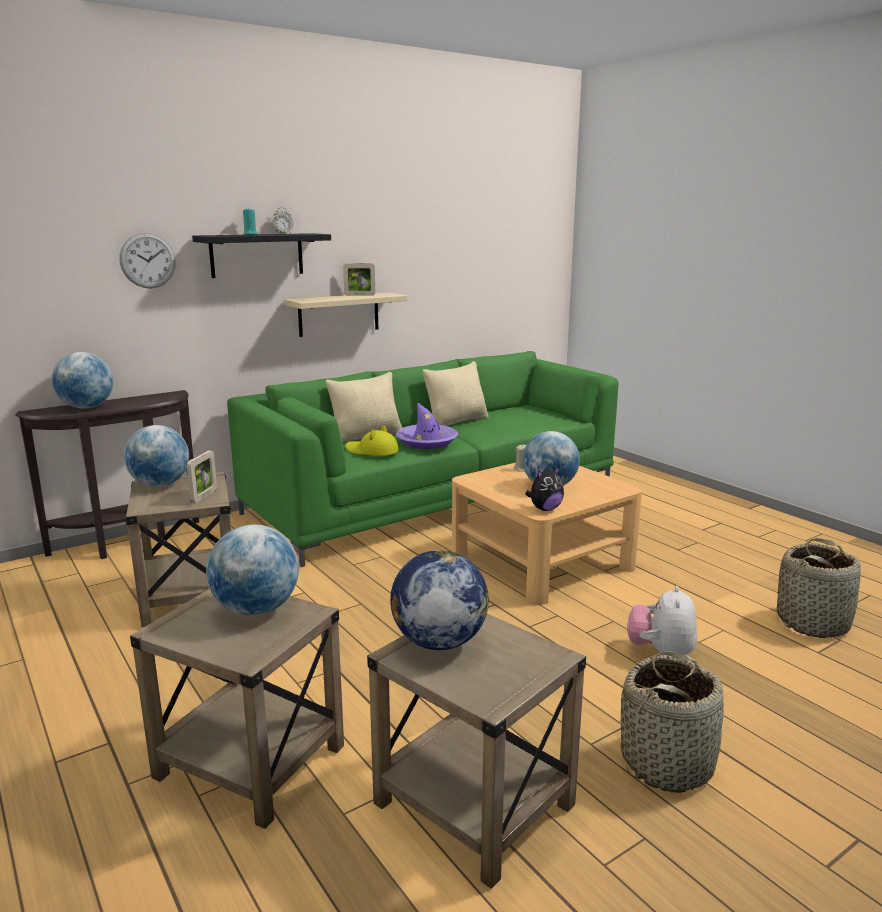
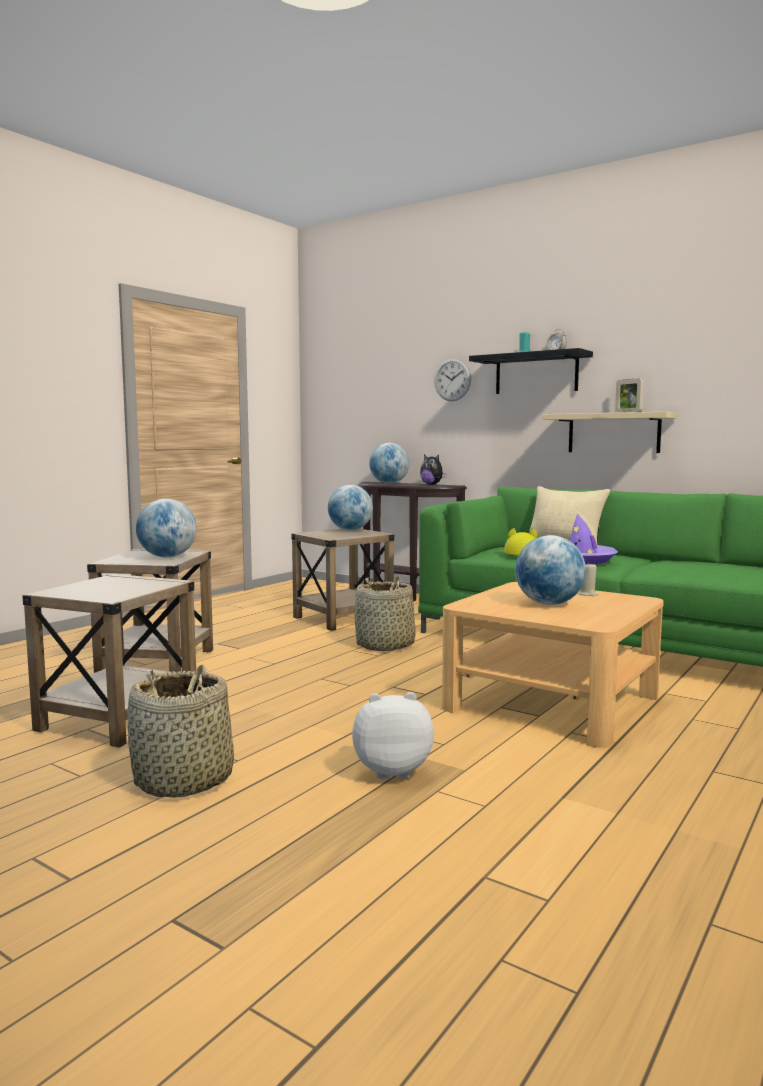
camera: 70 degrees right, 10 degrees down
(204, 496) = (339, 536): picture frame -> none
(438, 642) = (128, 580): globe -> none
(457, 421) = (681, 562): beige pillow -> none
(545, 509) = (476, 606): plush toy -> plush toy (432, 484)
(813, 622) = (585, 877): basket -> basket (385, 646)

